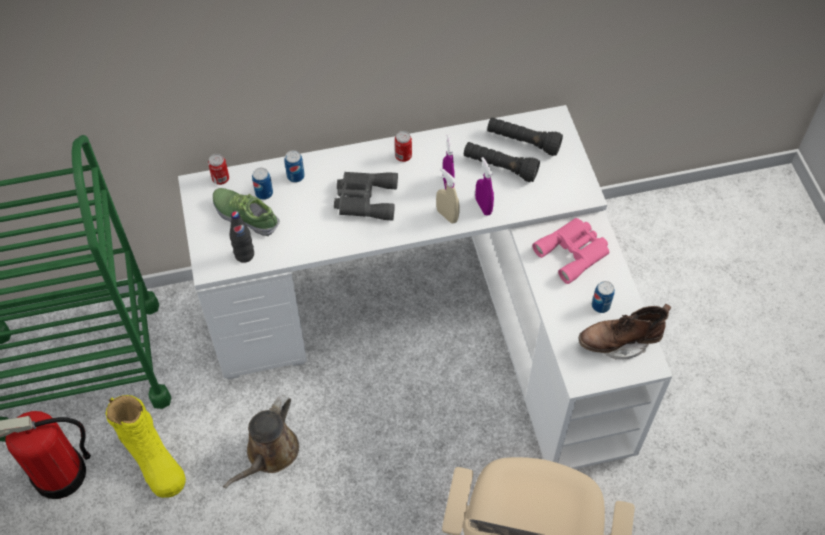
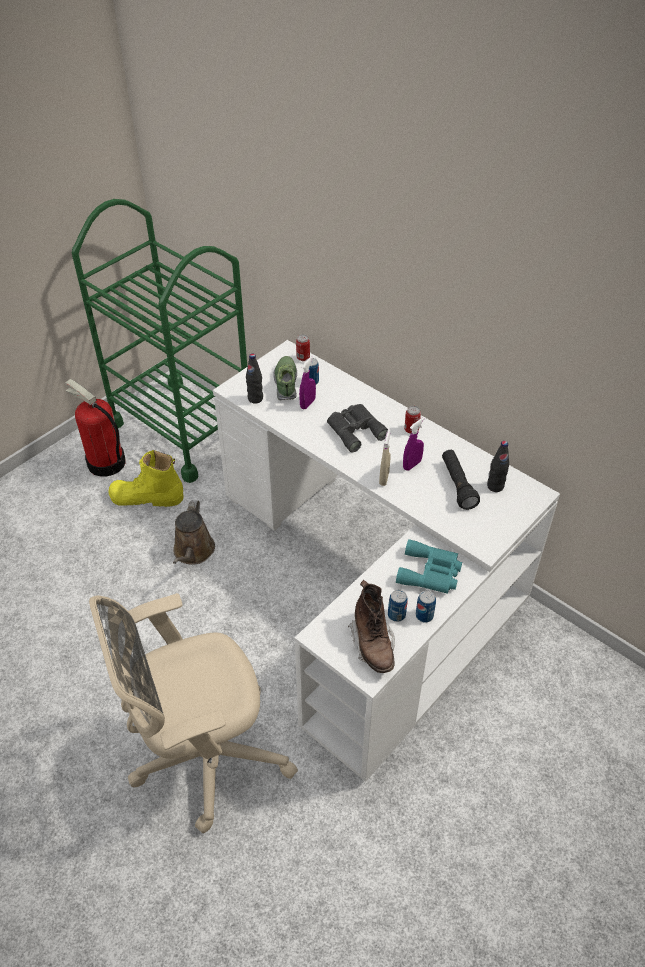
camera: 55 degrees right, 10 degrees down
(152, 458) = (147, 497): yellow boot -> yellow boot turned 75 degrees clockwise
(269, 454) = (193, 552): brown watering can -> brown watering can turned 75 degrees counterclockwise
(295, 176) = (340, 388): can -> can (424, 615)
(483, 206) = (412, 494): purple spray bottle -> purple spray bottle (307, 403)
(523, 142) = (495, 486): black flashlight -> black bottle
(574, 252) = (431, 573): pink binoculars -> turquoise binoculars
(619, 342) = (373, 644): brown boot -> brown boot turned 150 degrees counterclockwise

